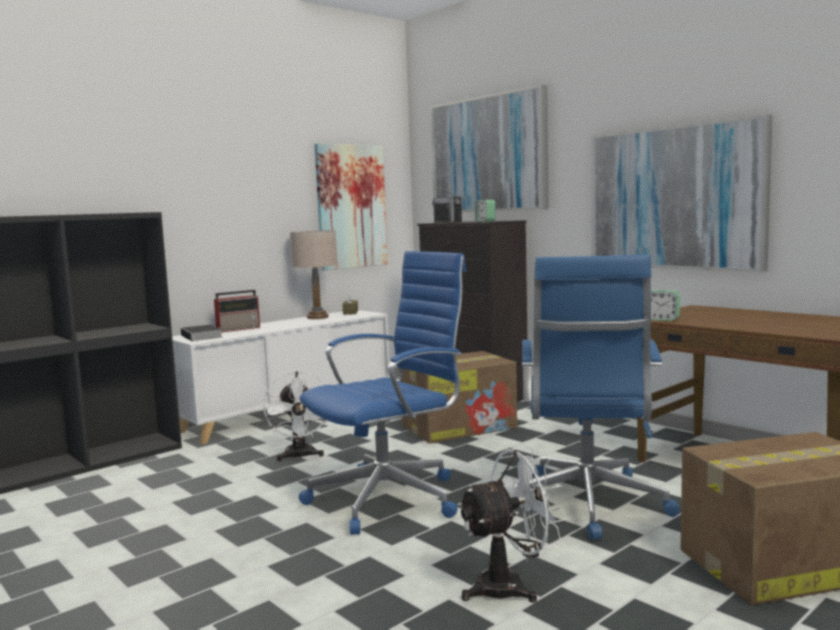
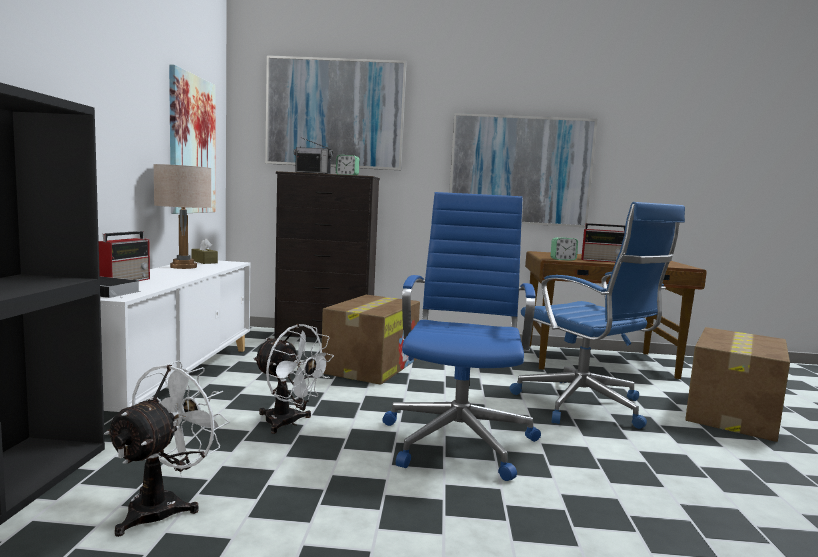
camera: 45 degrees left, 0 degrees up
(510, 586) = (682, 477): white fan -> white fan (164, 505)
(725, 322) = (603, 260): none -> radio

